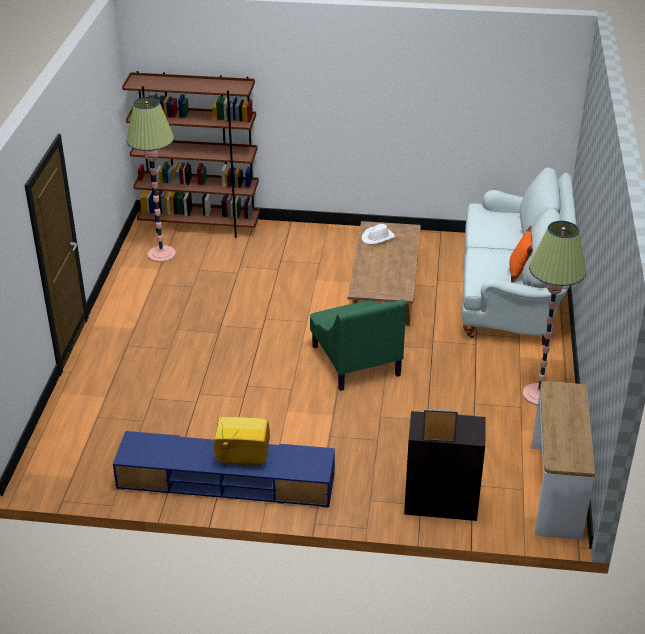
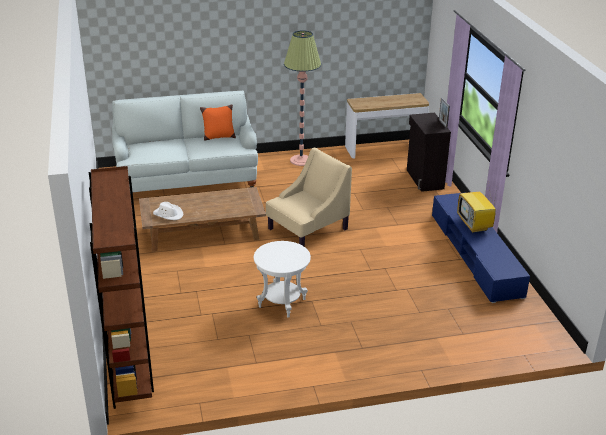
camera: 110 degrees left, 5 degrees down
(161, 254) = (198, 373): floor lamp -> none
(226, 314) = (282, 303): none -> white side table
(355, 360) = (307, 229): green armchair -> beige armchair

